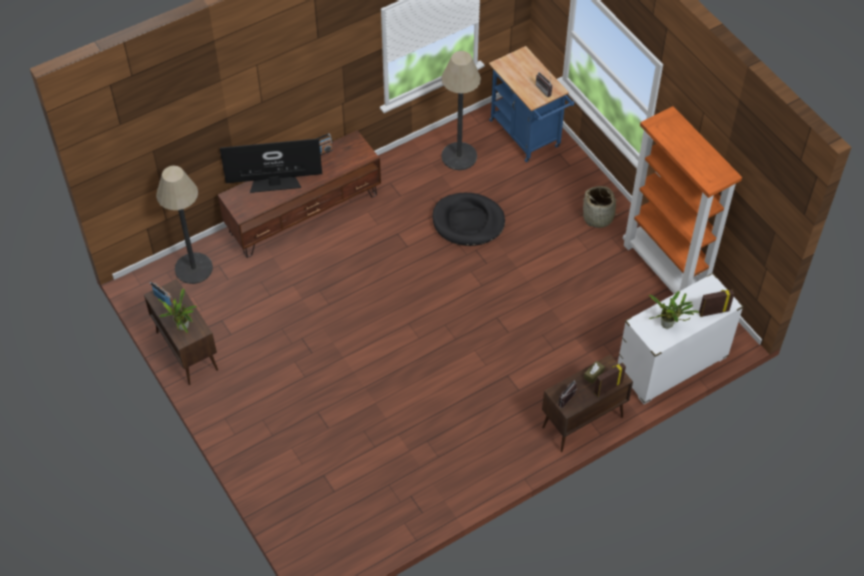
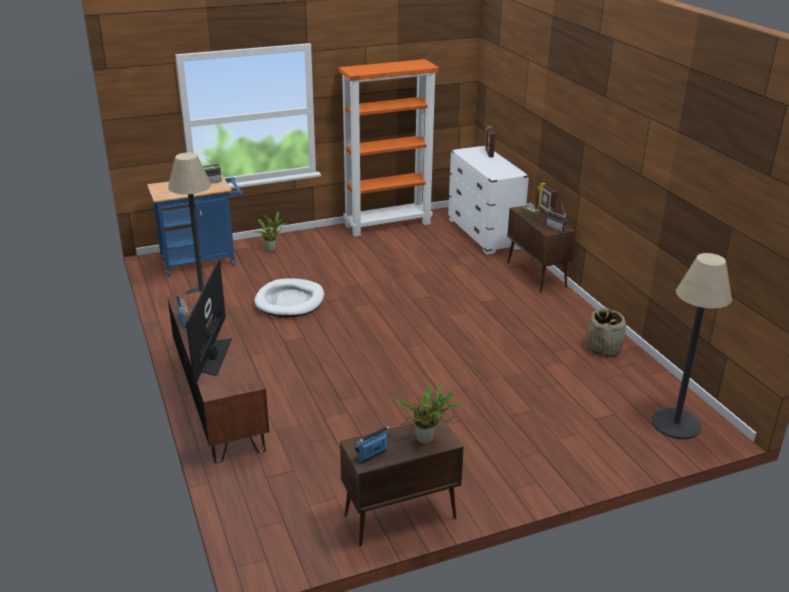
camera: 80 degrees left, 25 degrees down
(193, 268) = (261, 501): floor lamp -> floor lamp (676, 424)
(468, 222) = (290, 301): black dog bed -> white dog bed
(598, 217) = (318, 242): basket -> basket (603, 348)
(668, 325) = (499, 168): potted plant -> potted plant (272, 249)

